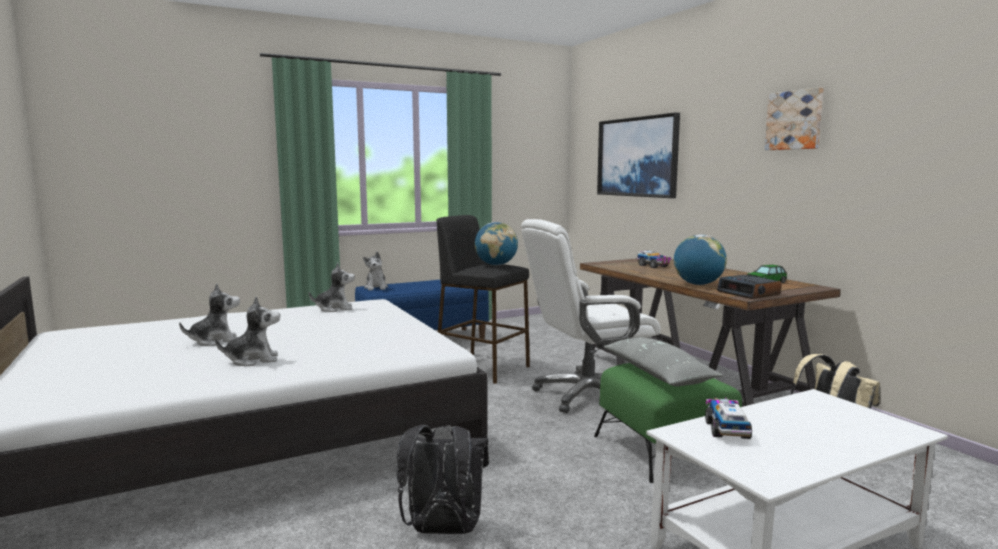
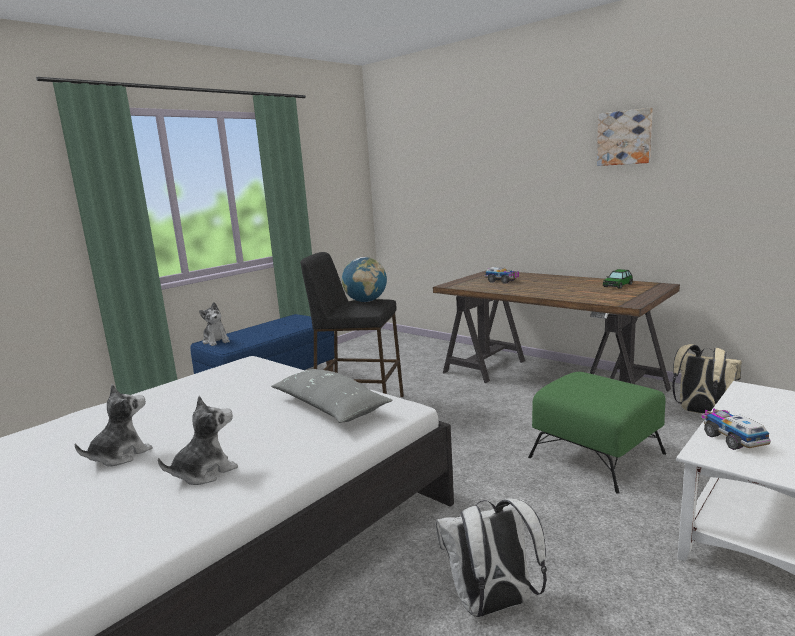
camera: 20 degrees left, 5 degrees up
(335, 309) = (214, 379): plush toy -> none
(442, 530) = (492, 606): black backpack -> white backpack
(586, 395) = (482, 415): white office chair -> none
(637, 157) = (453, 176): picture -> none
(657, 374) = (591, 390): grey pillow -> grey pillow (329, 407)
(698, 284) = (571, 296): globe -> none
(749, 293) = (626, 299): alarm clock -> none

